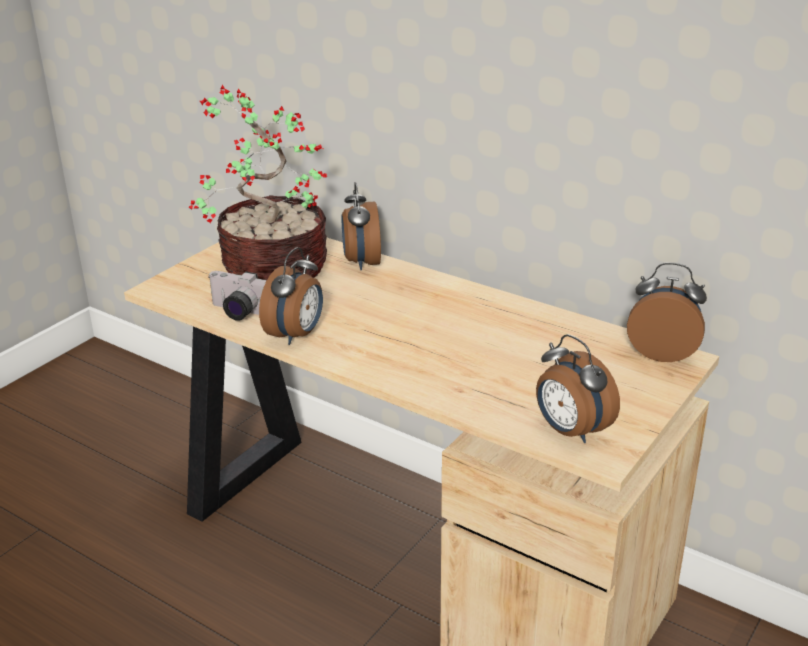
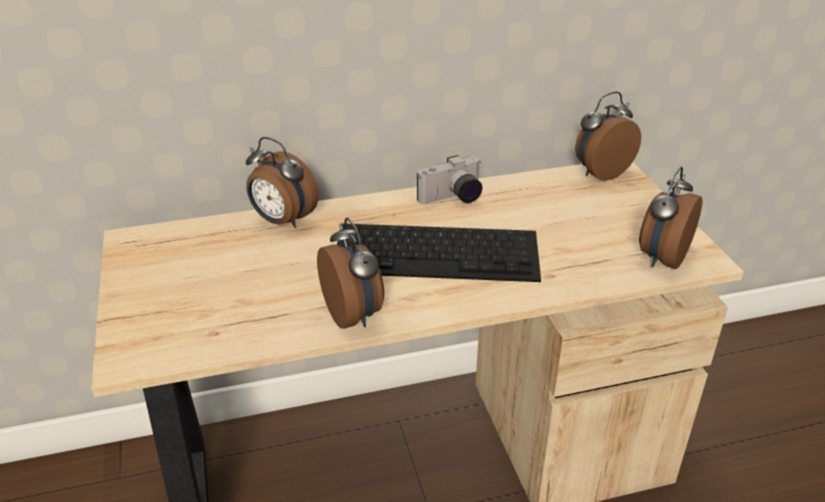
camera: 50 degrees left, 5 degrees up
(238, 312) = (261, 330): camera -> camera (453, 198)
(271, 269) = (212, 272): potted plant -> none
(417, 332) = (438, 251): none -> keyboard
(570, 431) = (661, 258): alarm clock -> alarm clock turned 120 degrees clockwise

